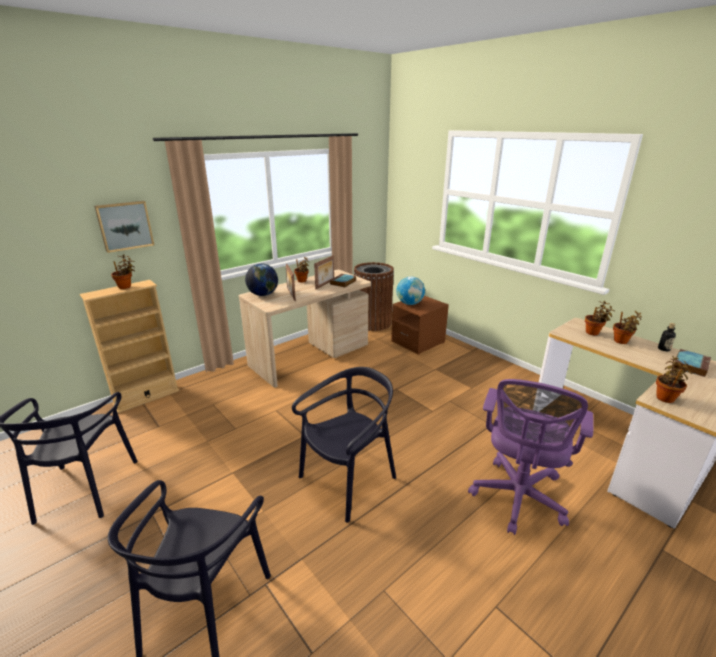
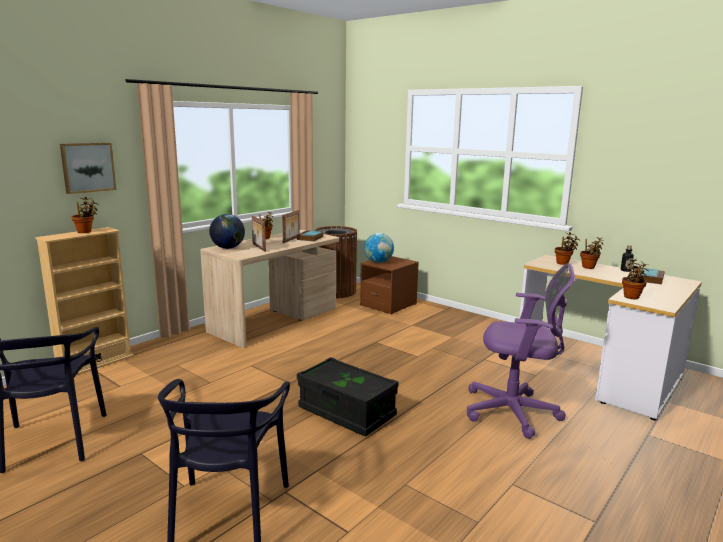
camera: 10 degrees left, 10 degrees down
(348, 480) = (346, 412): black chair -> black storage box
(517, 499) = (515, 412): purple office chair -> purple office chair turned 90 degrees counterclockwise

